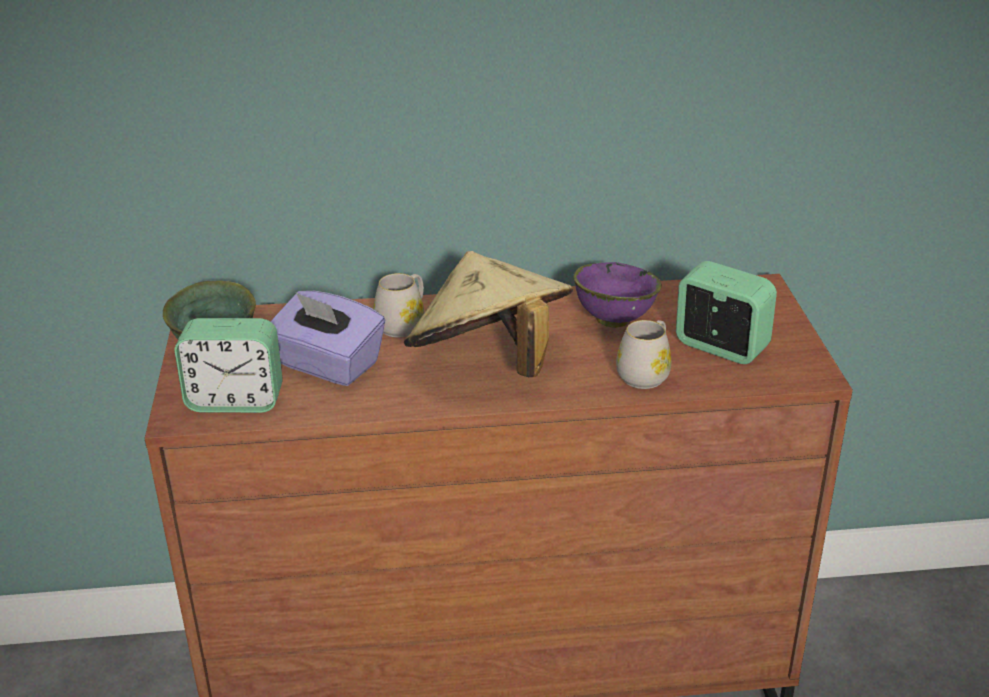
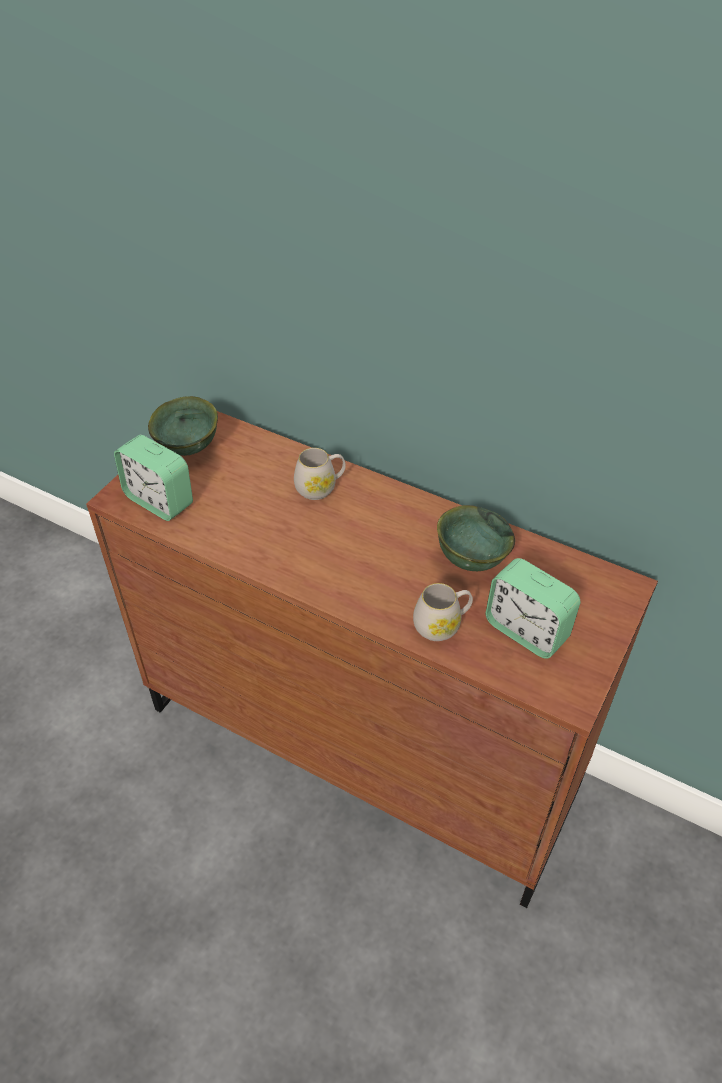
camera: 35 degrees right, 15 degrees up
(327, 365) = (239, 499): purple tissue box -> none
(489, 364) = (342, 554): beige hat -> none
(612, 320) = (470, 559): purple bowl -> green bowl
(721, 347) = (526, 630): alarm clock -> alarm clock turned 150 degrees clockwise

